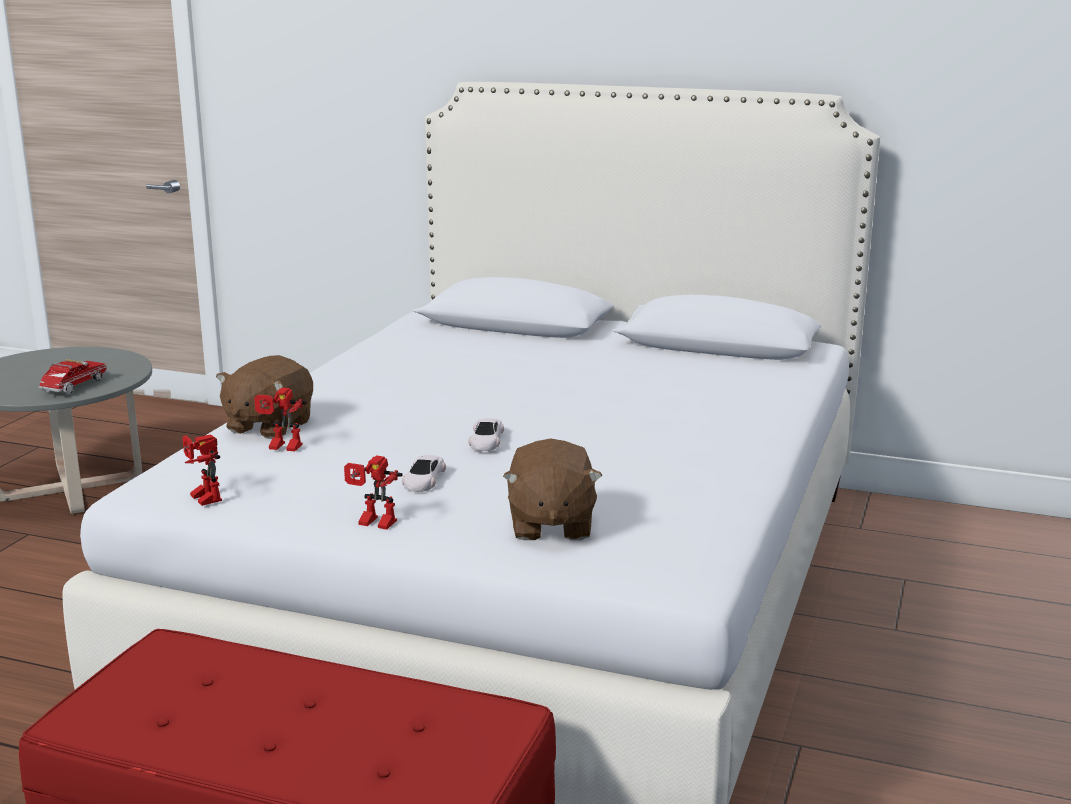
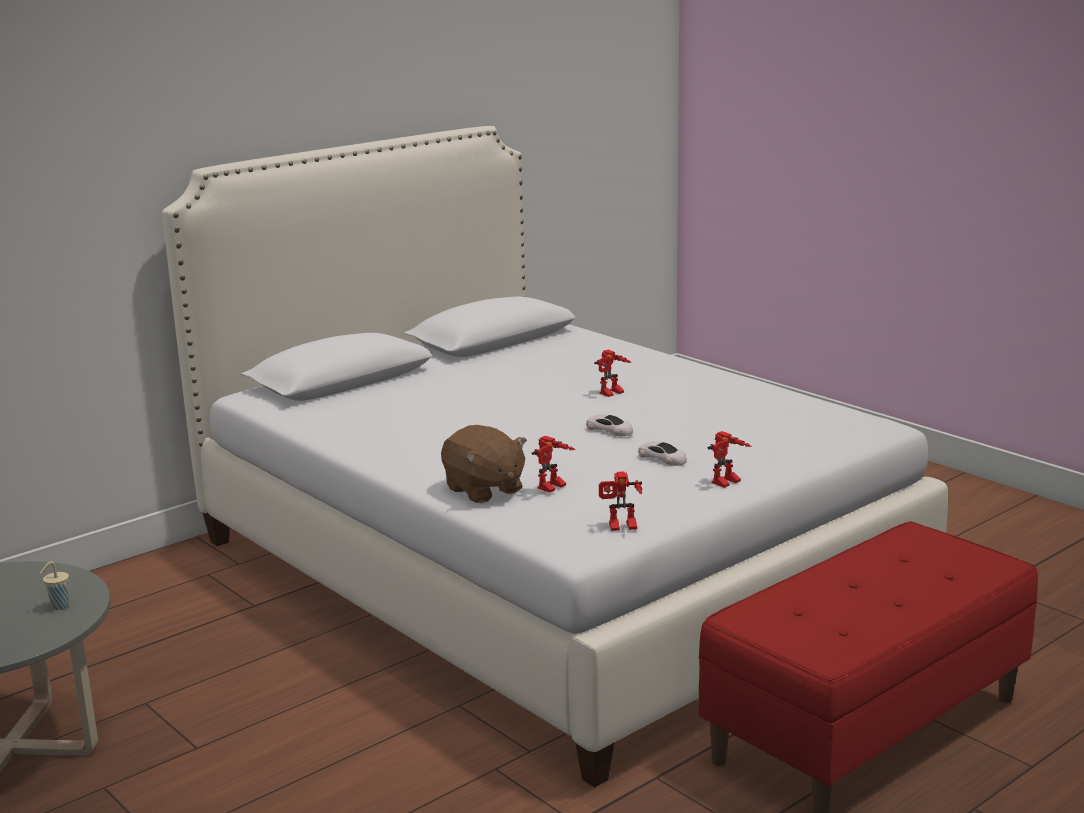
camera: 60 degrees left, 0 degrees up
(72, 388) = (59, 607): toy truck -> beige cup
(550, 525) = (777, 440): brown plush toy -> none
(610, 420) = (612, 394): none -> toy robot

